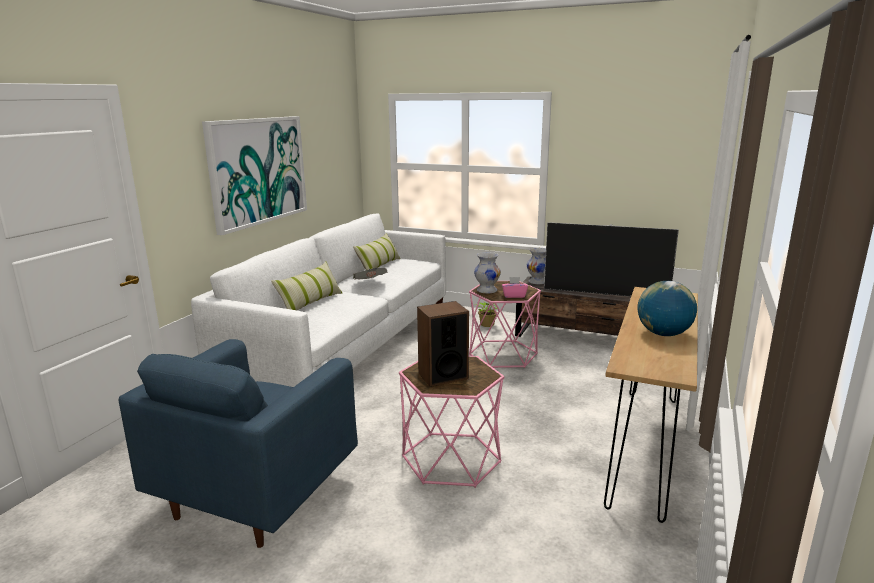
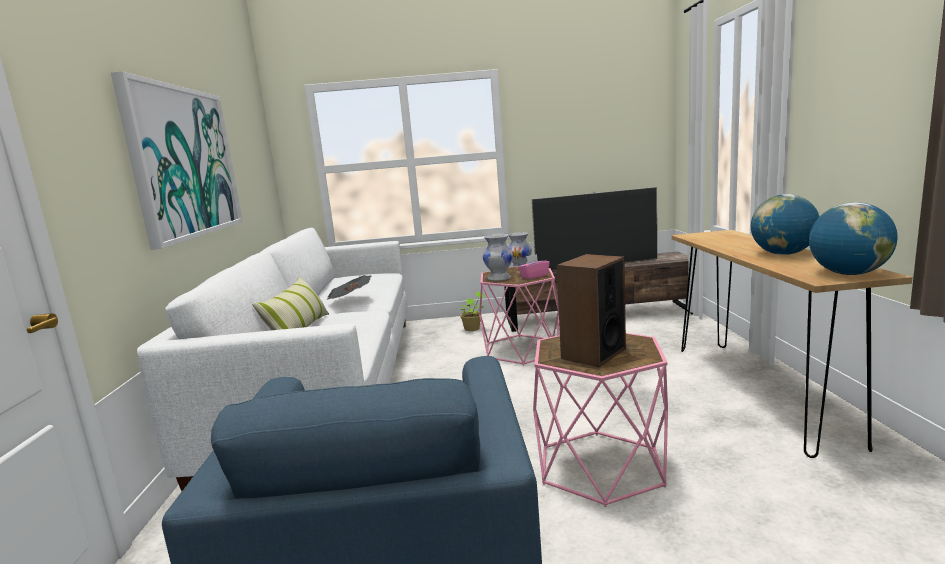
camera: 25 degrees left, 5 degrees down
(379, 266) = (337, 285): pillow -> none
(657, 368) = (848, 274): none -> globe

